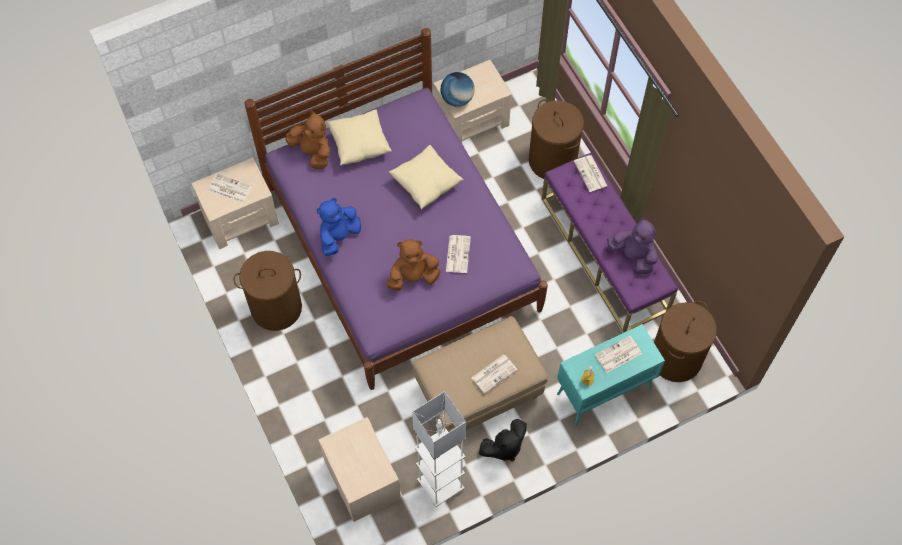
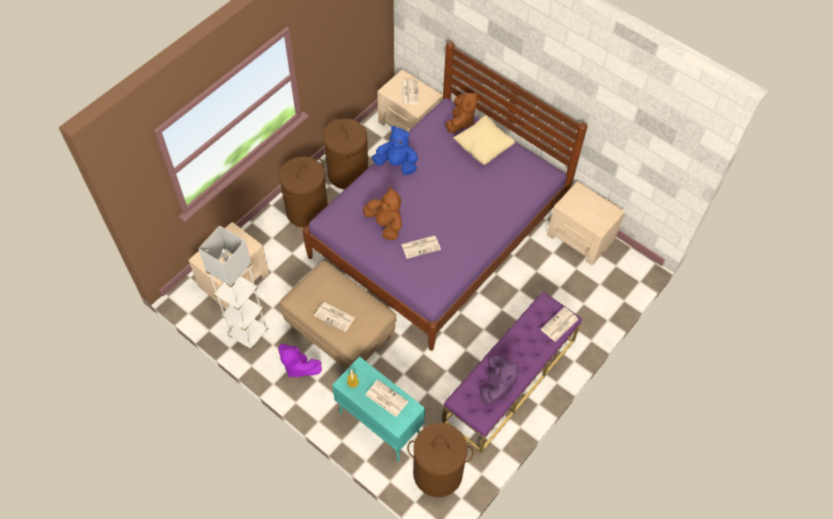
camera: 65 degrees right, 5 degrees down
(426, 184) = (472, 203): beige pillow -> none
(457, 99) = (572, 202): globe -> none
(504, 447) = (298, 366): black plush toy -> purple plush toy
(553, 160) = (577, 309): brown laundry basket -> brown laundry basket (307, 211)

